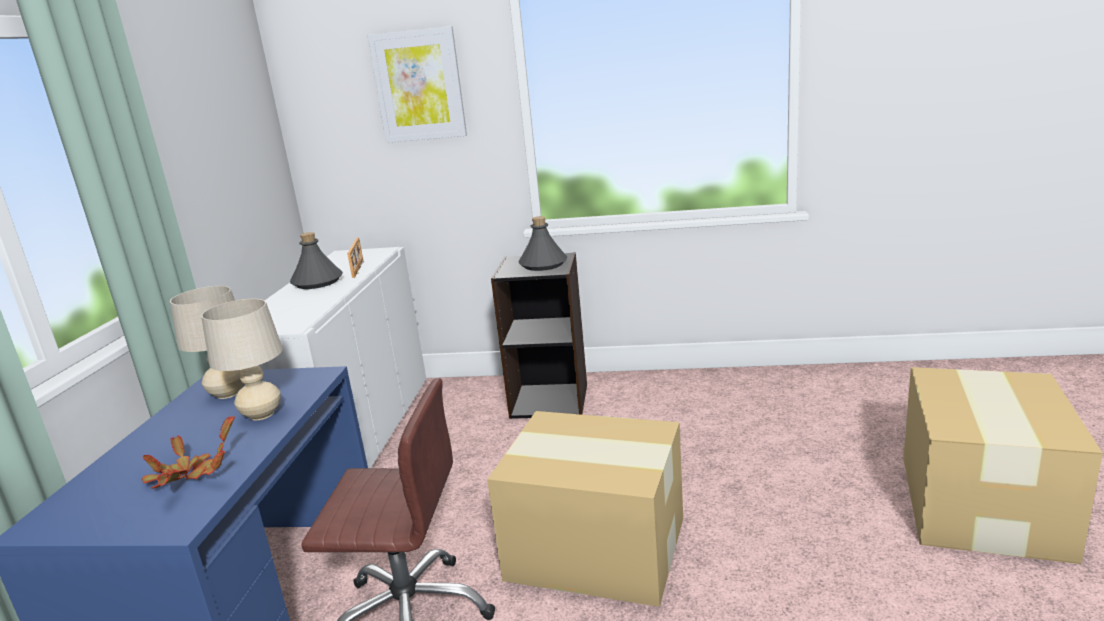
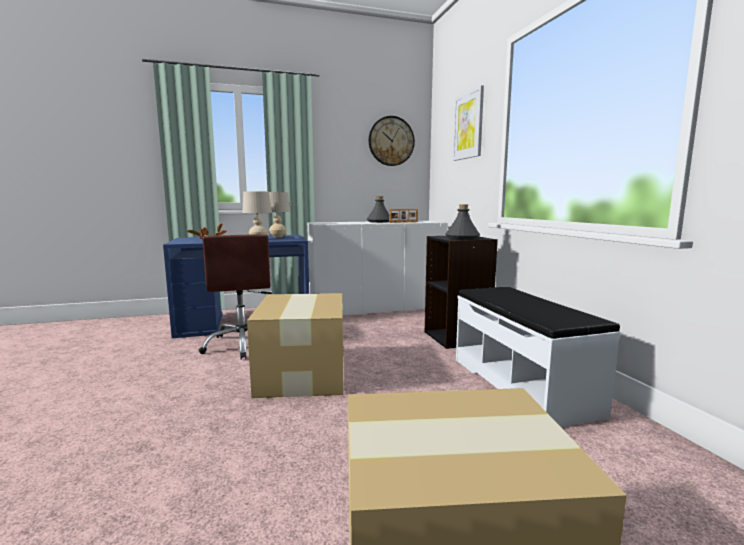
camera: 65 degrees right, 10 degrees down
(236, 115) = (391, 141): none -> wall clock
(705, 398) = (522, 384): none -> white bench

